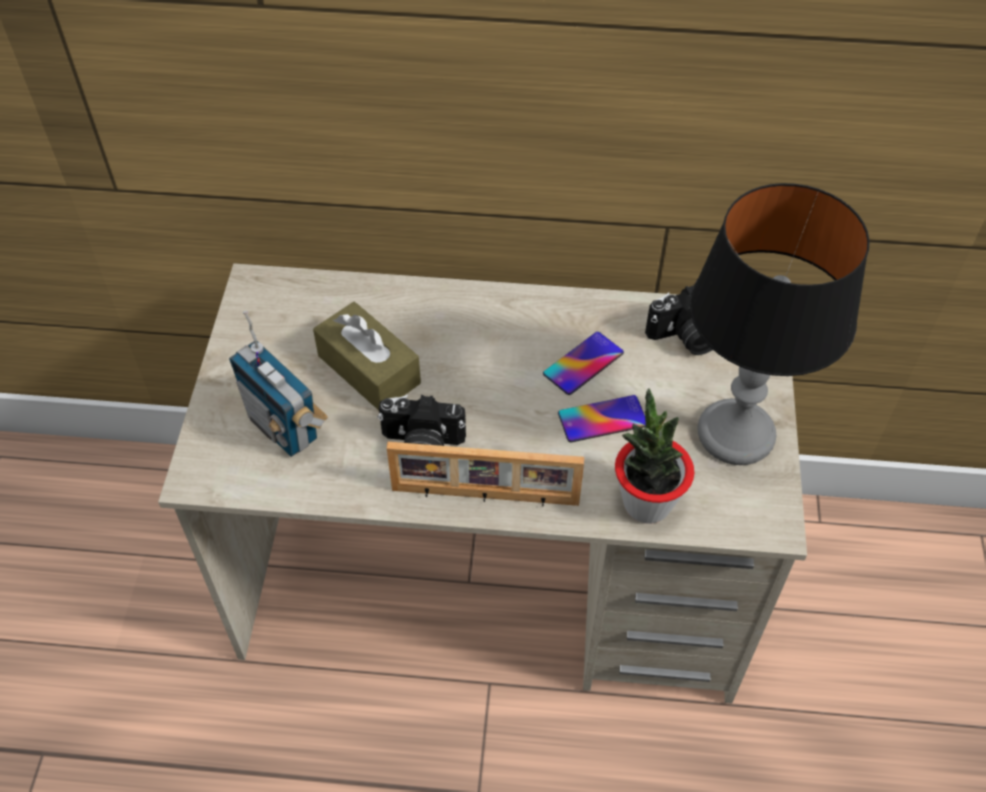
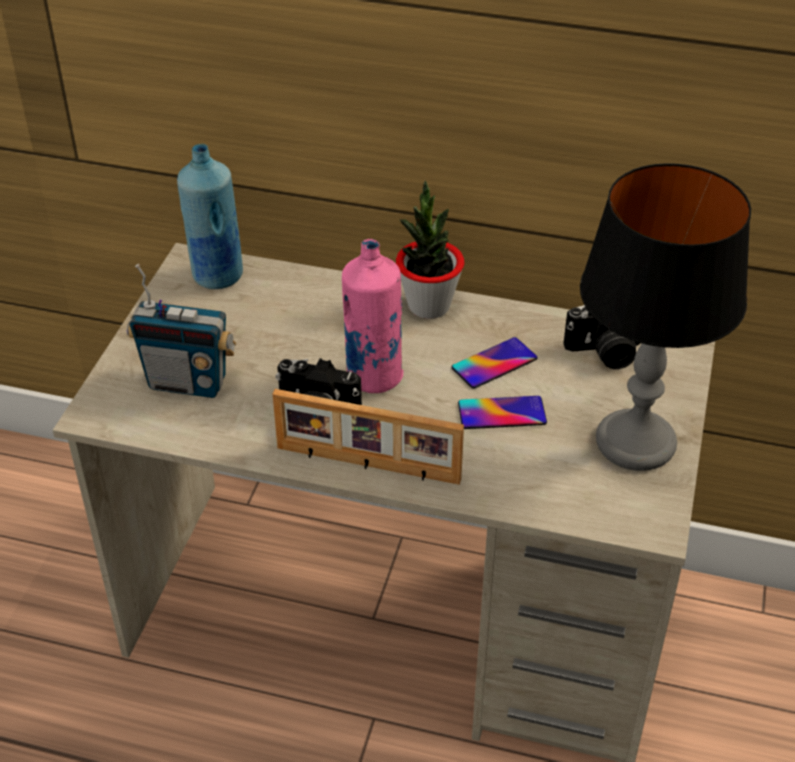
camera: 10 degrees right, 10 degrees down
(284, 427) = (188, 382): radio -> radio turned 45 degrees counterclockwise
(285, 298) = (217, 276): none -> blue bottle
(369, 369) = (281, 344): brown tissue box -> none
(469, 395) = (374, 376): none -> pink bottle
(646, 503) = (529, 491): potted plant -> potted plant (428, 305)

